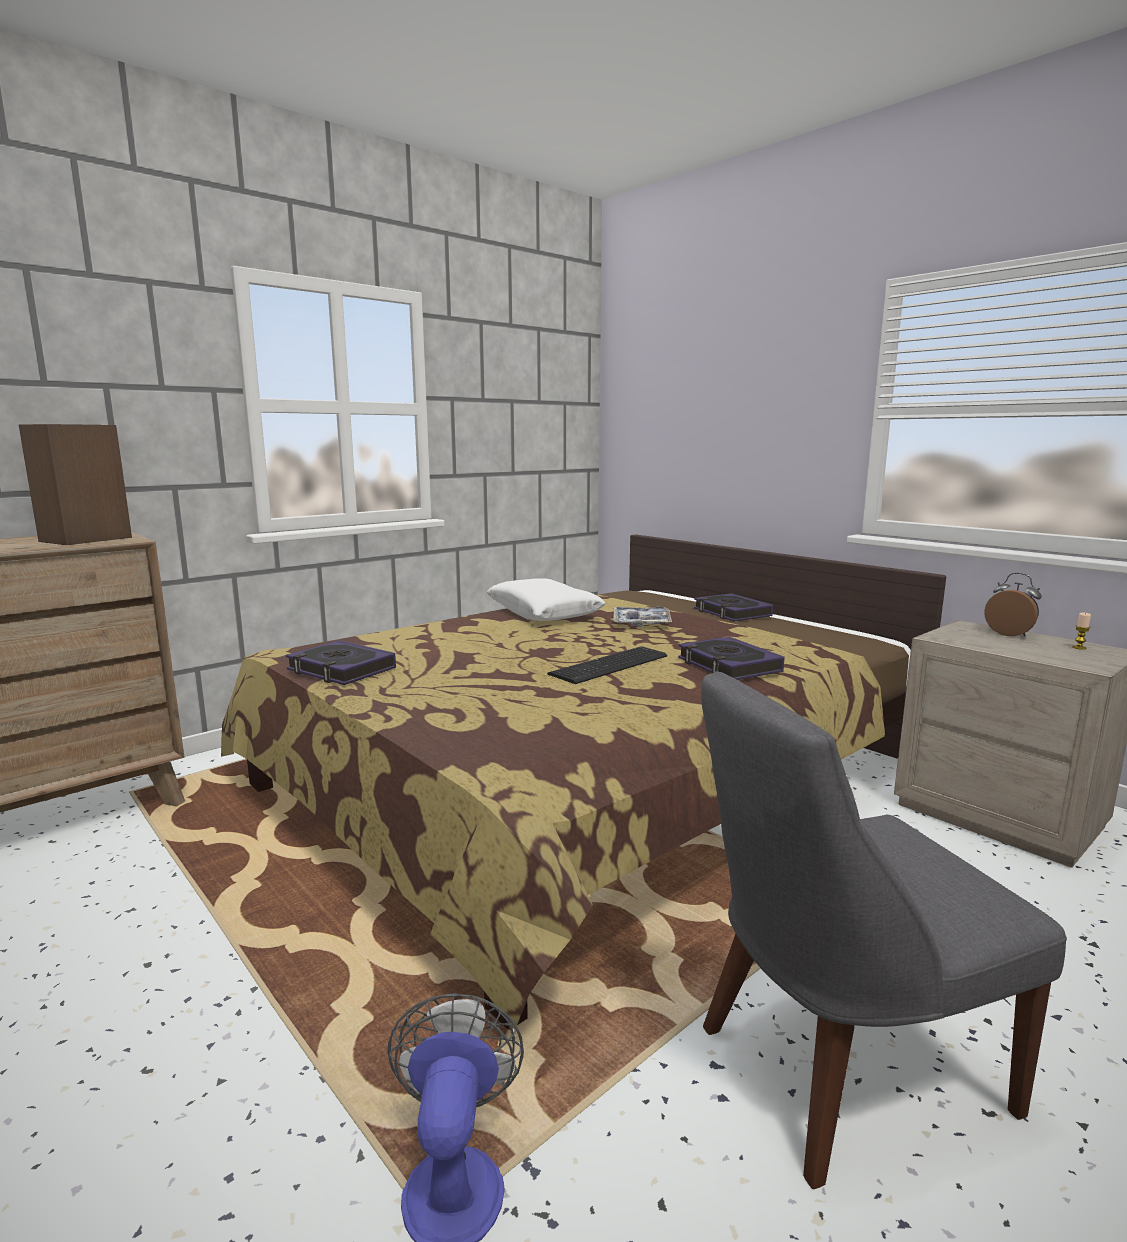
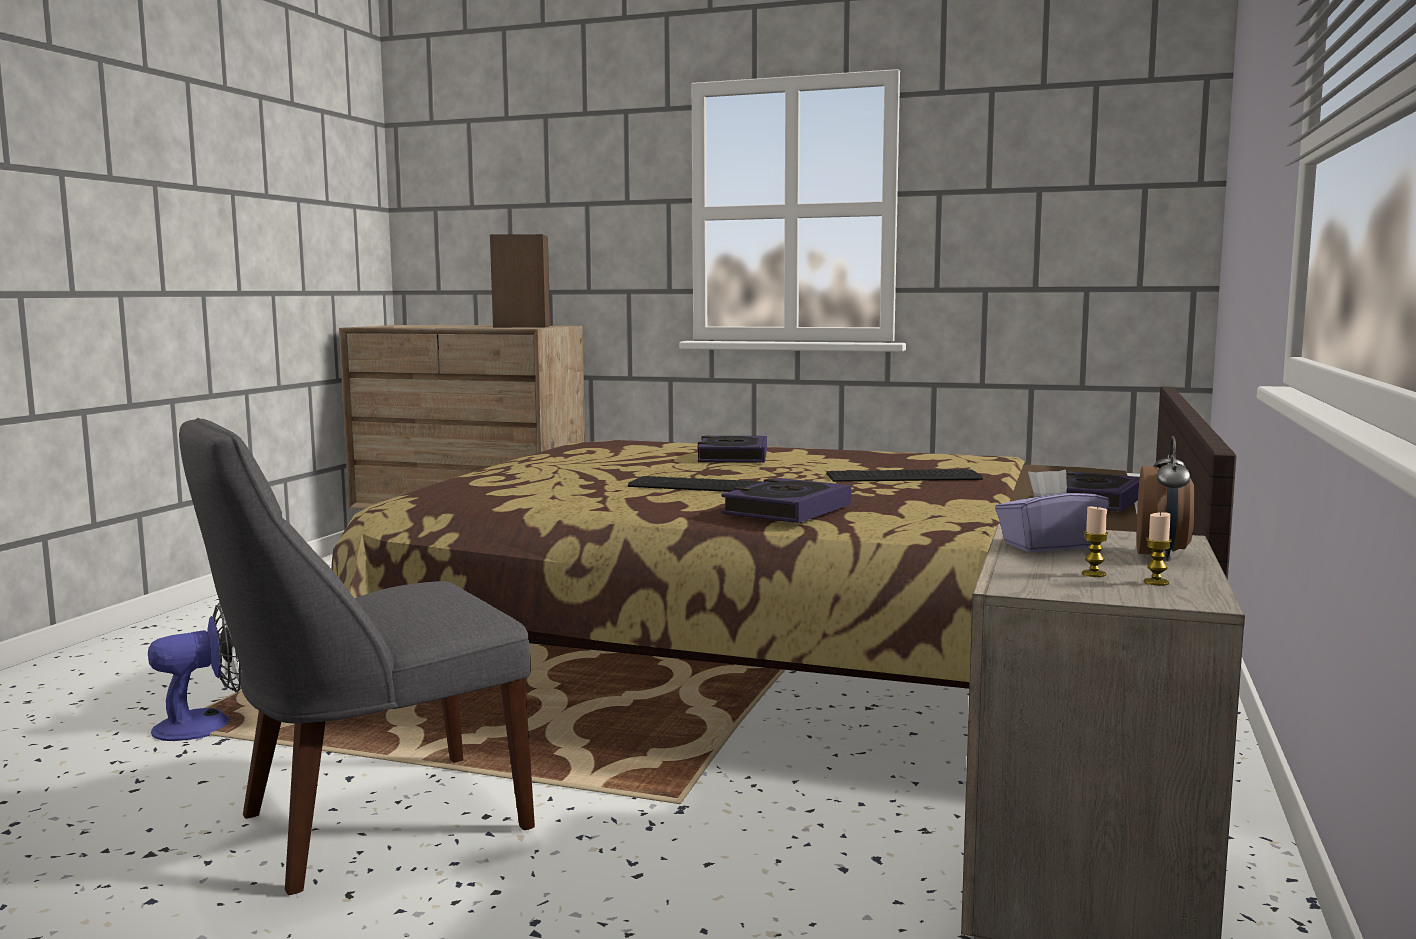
camera: 60 degrees right, 5 degrees down
(341, 670) = (570, 451): book -> book (732, 457)
(544, 613) = (873, 457): white pillow -> none
(641, 623) = (905, 477): tray -> keyboard
(838, 1070) = (370, 824): grey chair -> grey chair turned 75 degrees counterclockwise
(983, 643) = (1048, 545): none -> purple tissue box
(1060, 651) = (1093, 574): none -> candle

